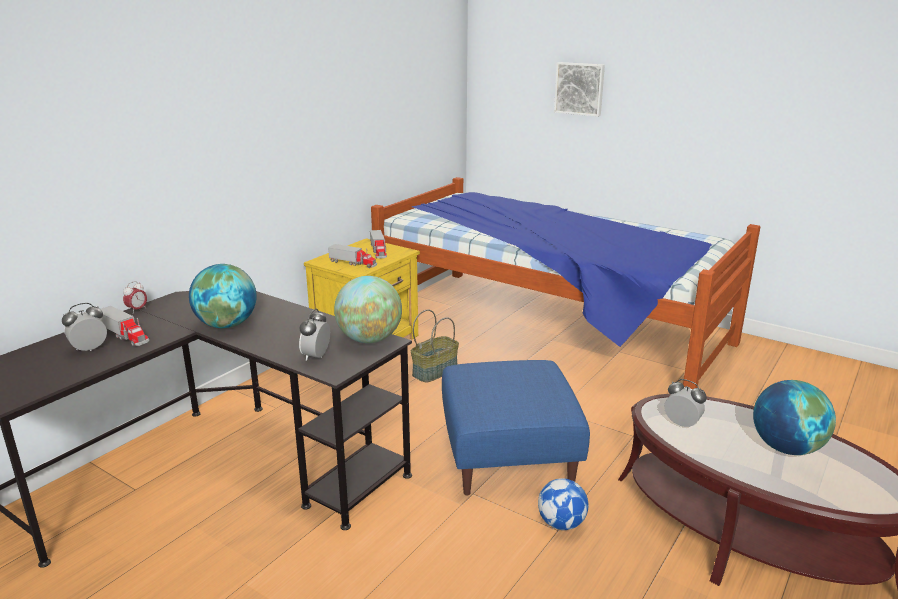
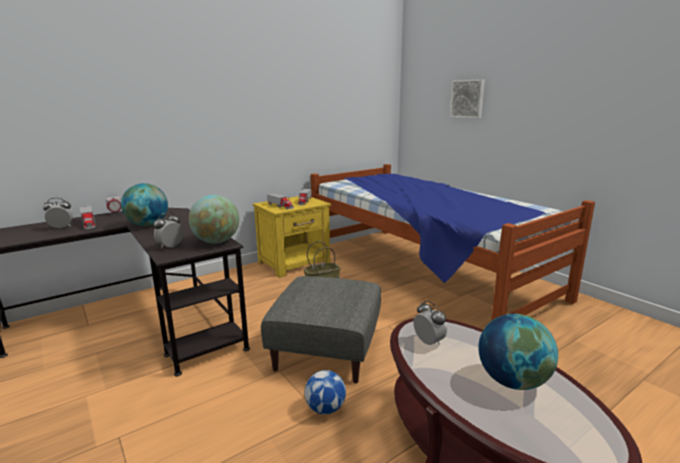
camera: 20 degrees right, 5 degrees down
(507, 455) = (326, 349): blue ottoman -> grey ottoman

